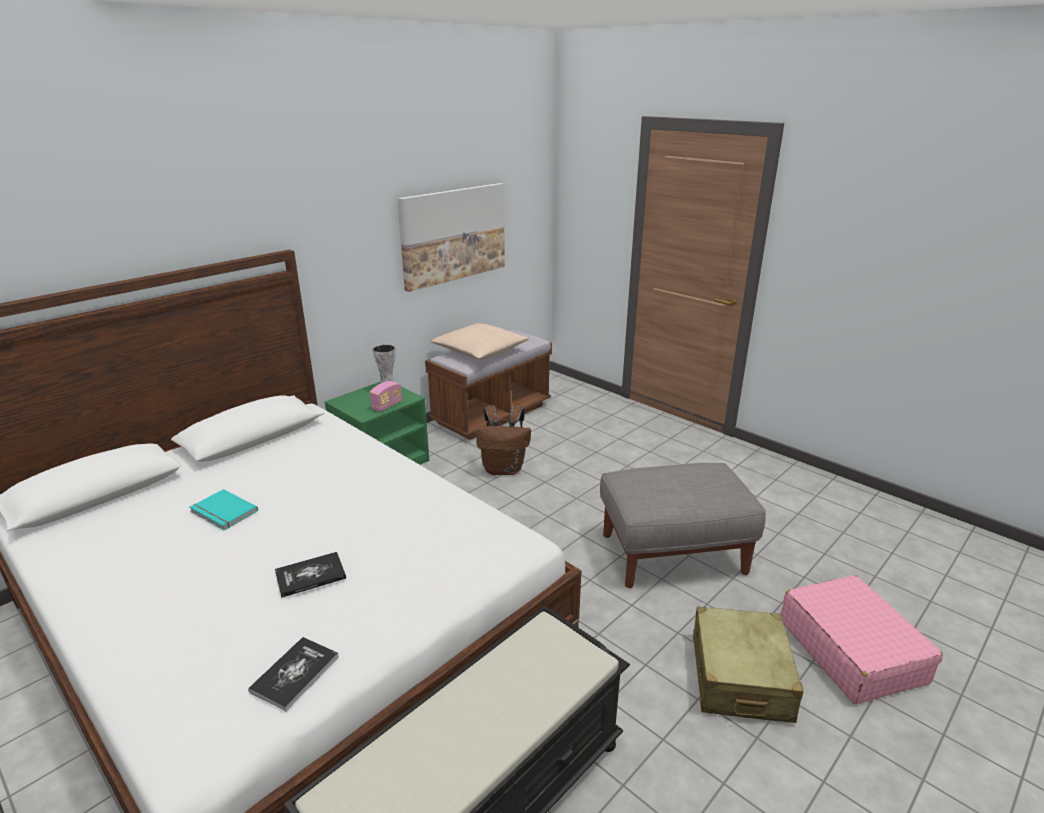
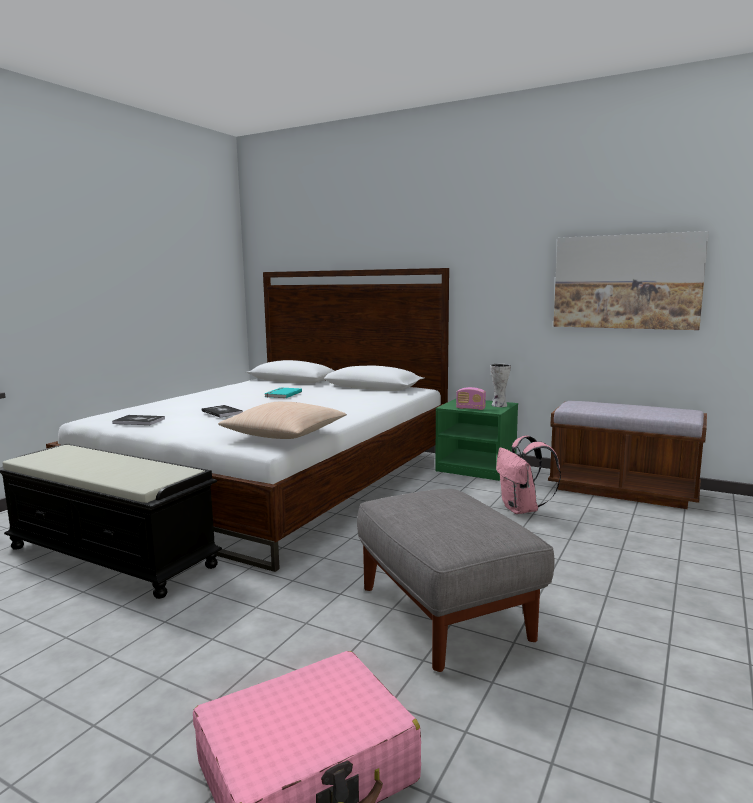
camera: 75 degrees right, 15 degrees down
(480, 351) = (609, 406): beige pillow -> beige pillow (285, 434)
(504, 469) = (522, 509): brown backpack -> pink backpack
(739, 677) = (243, 665): beige suitcase -> none

